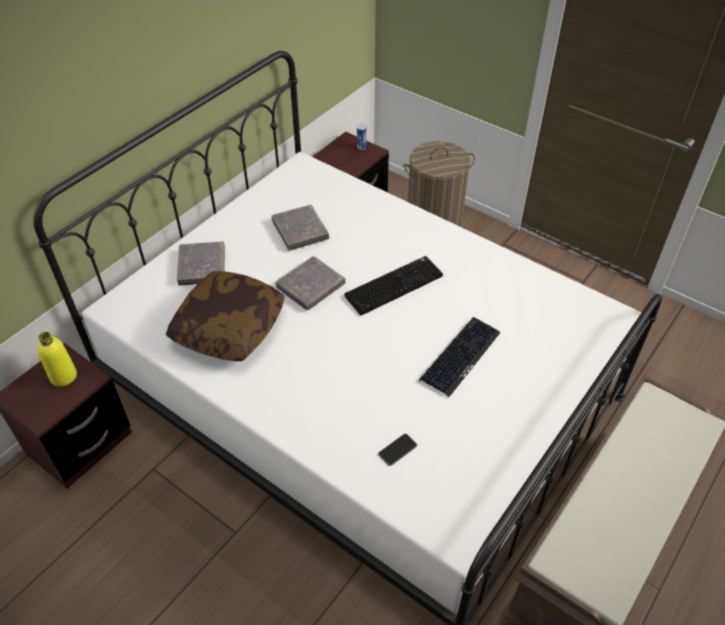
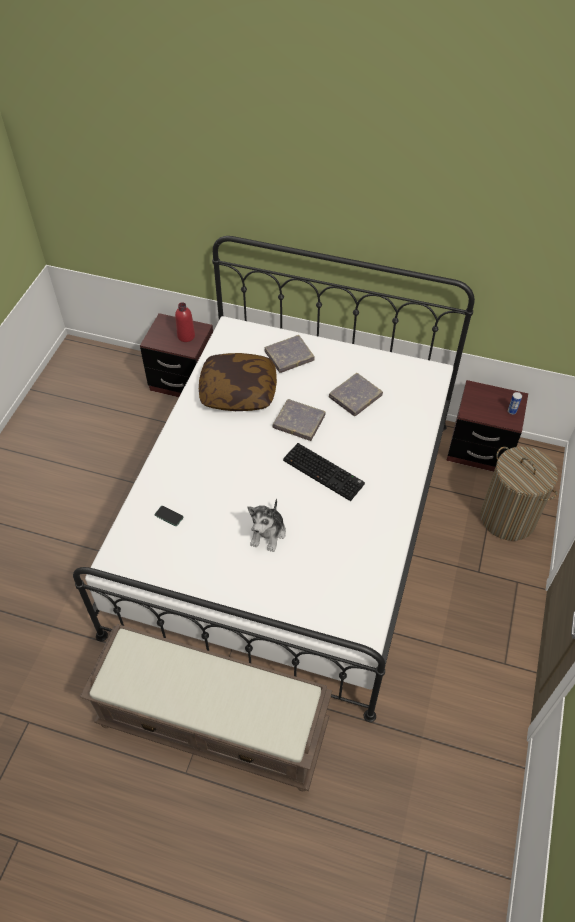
camera: 70 degrees right, 5 degrees up
(63, 376) = (186, 336): yellow bottle -> red bottle
(460, 356) = (268, 533): keyboard -> plush toy

